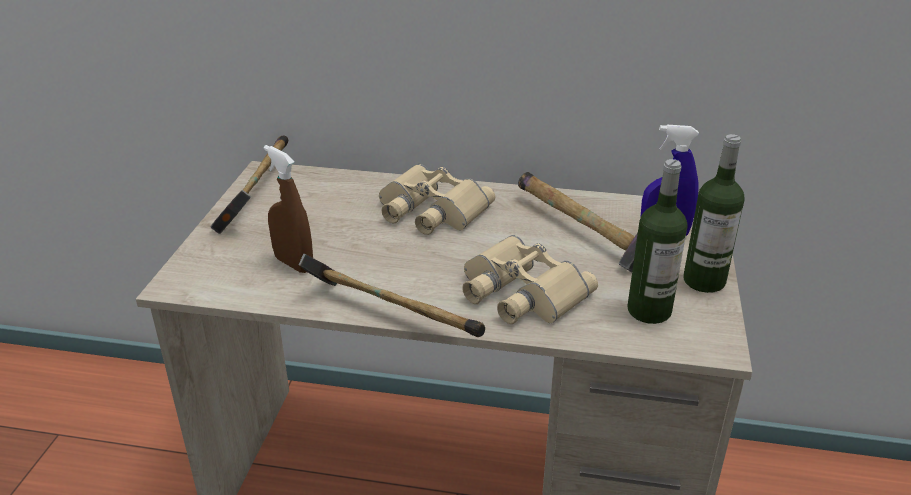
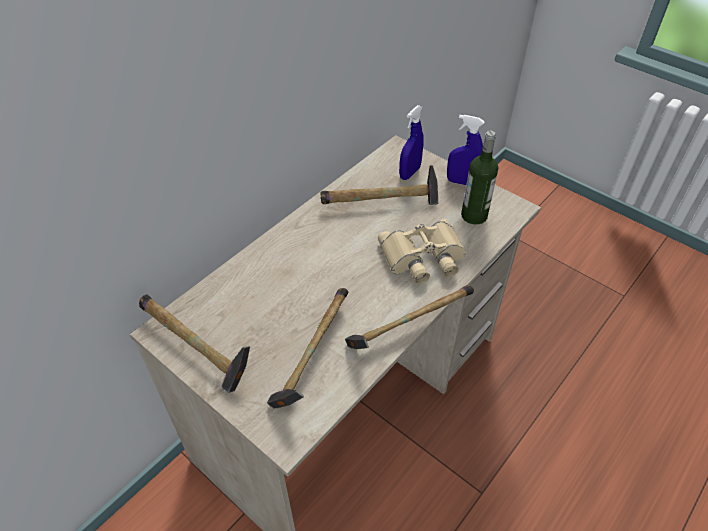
camera: 60 degrees left, 15 degrees up
(293, 264) = (312, 357): brown spray bottle -> hammer
(429, 210) = (301, 258): beige binoculars -> none
(704, 281) = (462, 182): bottle -> blue spray bottle

